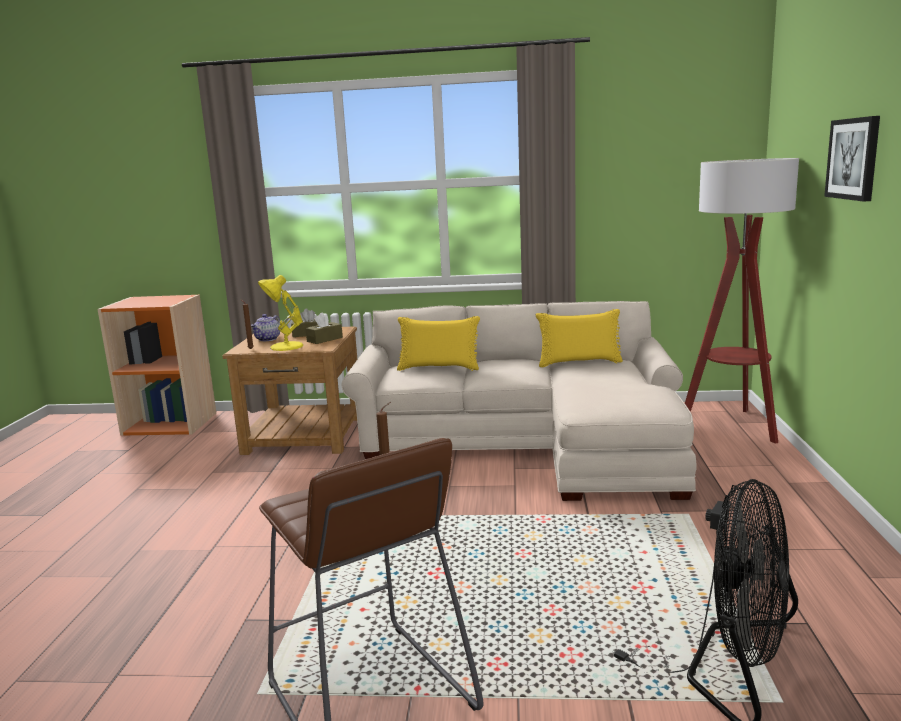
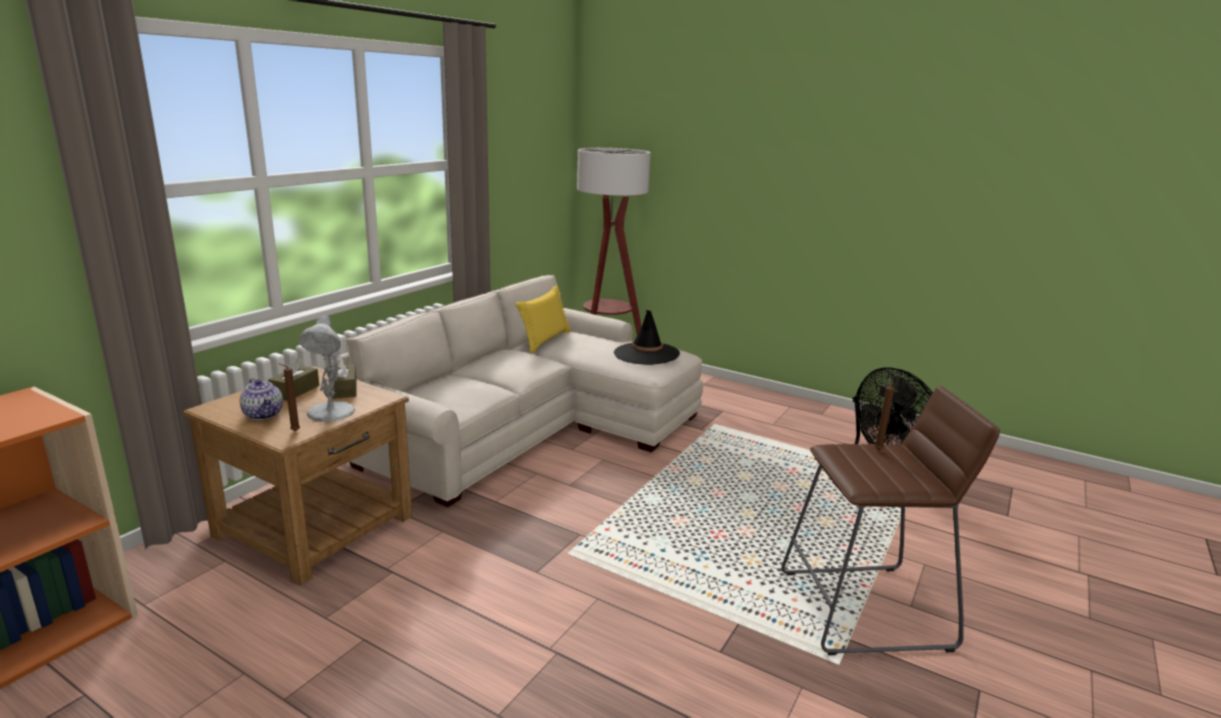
camera: 65 degrees left, 5 degrees up
(285, 347) = (331, 413): yellow table lamp -> white table lamp
(439, 368) = (463, 382): yellow pillow -> none
(623, 395) = (646, 354): none -> black hat
(853, 158) = (726, 157): picture -> none

